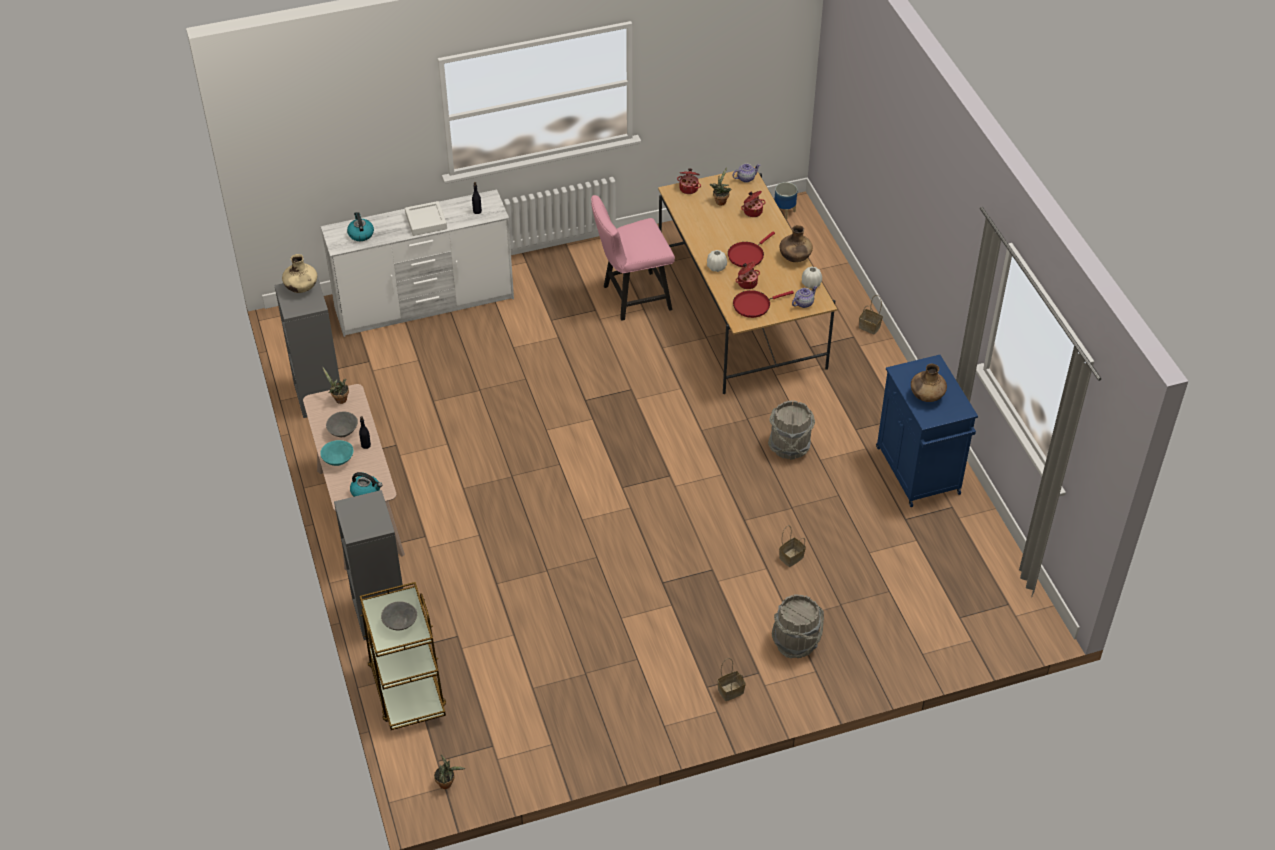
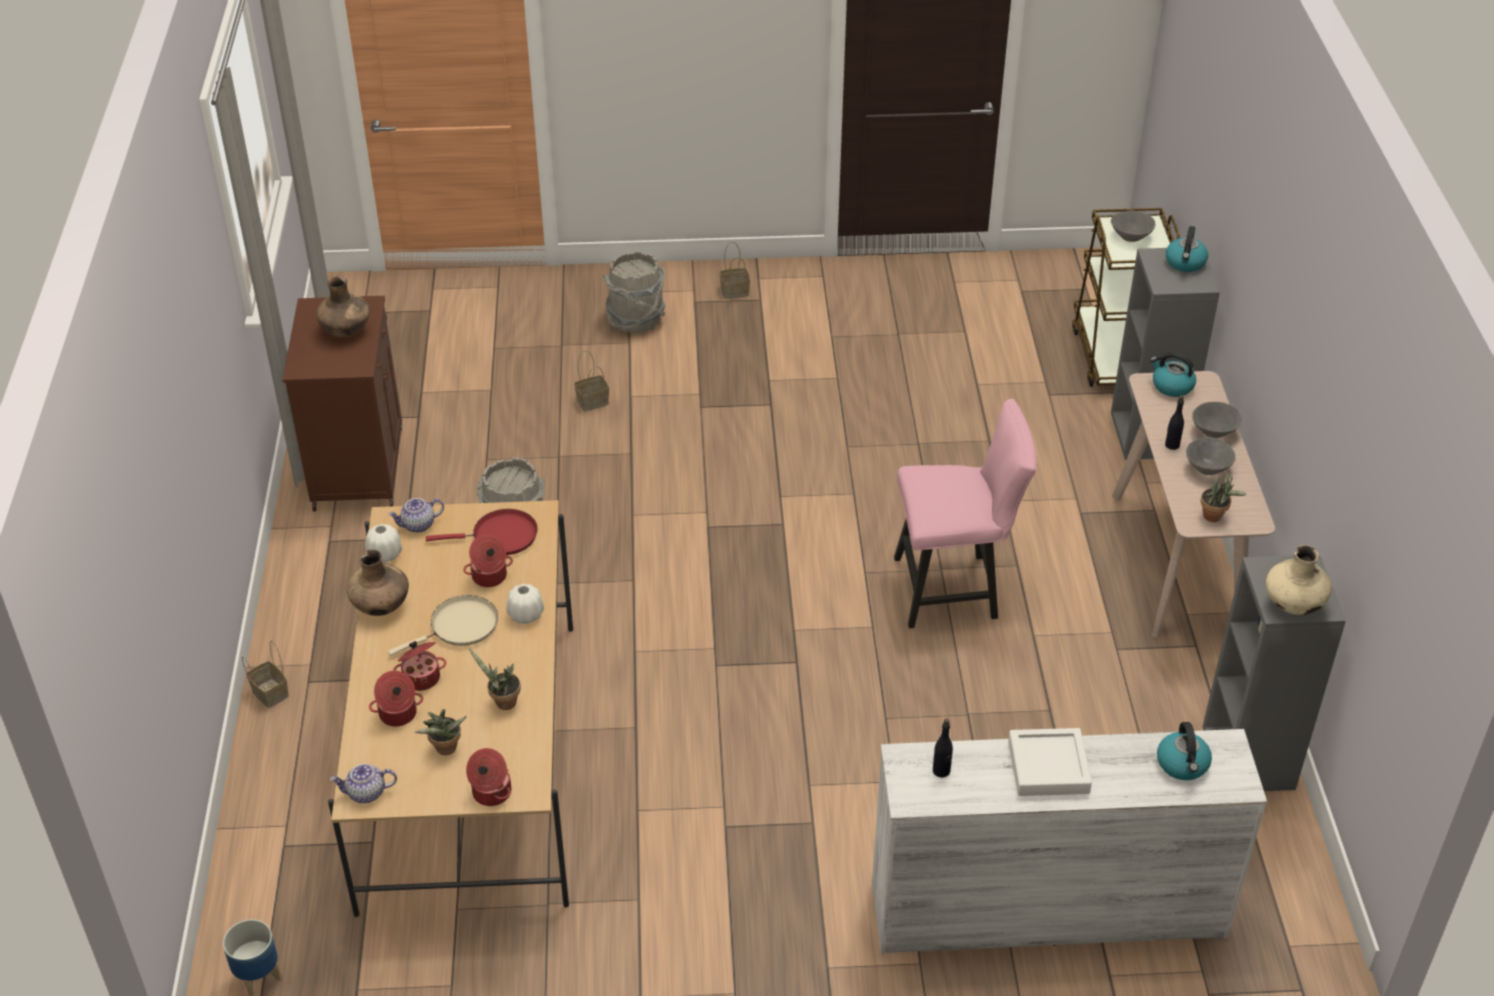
camera: 165 degrees left, 5 degrees down
(338, 460) = (1213, 432): turquoise bowl -> grey bowl
(358, 523) = (1185, 263): none -> kettle
(447, 783) = (1076, 270): potted plant -> potted plant (502, 702)
(632, 298) = (649, 837): pink chair -> pink chair (954, 589)
(747, 255) = (460, 627): red frying pan -> beige frying pan
(752, 229) = (421, 677): none -> cooking pot
(918, 472) = (358, 467): blue cabinet -> brown cabinet

